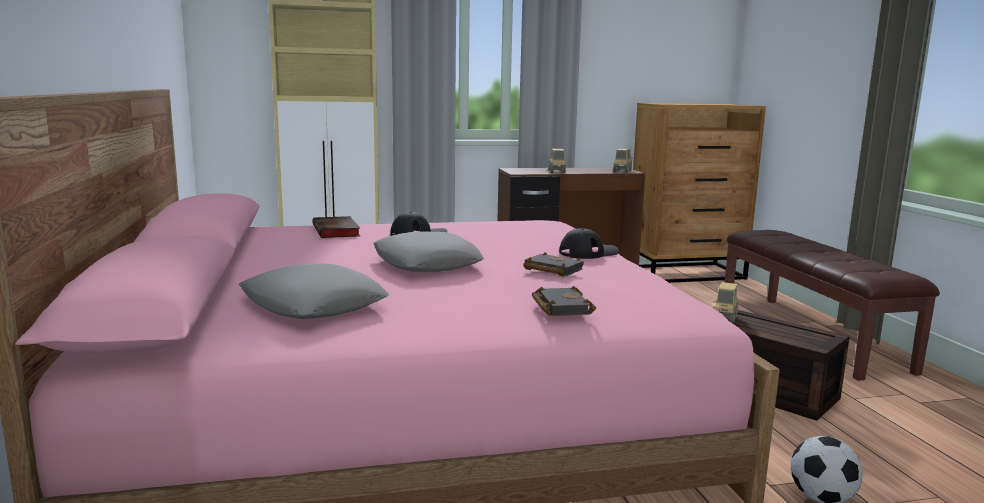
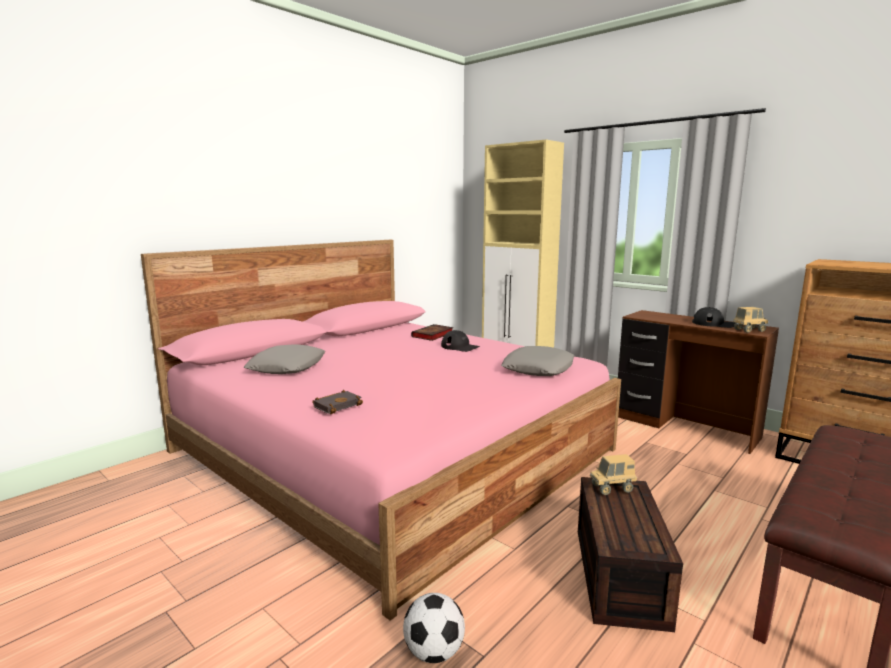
camera: 55 degrees right, 0 degrees up
(426, 263) = (392, 363): grey pillow -> grey pillow (538, 368)
(551, 270) = (411, 386): black book -> none
(556, 171) = (674, 320): toy truck -> none
(588, 253) = (499, 386): black cap -> black cap (714, 324)

